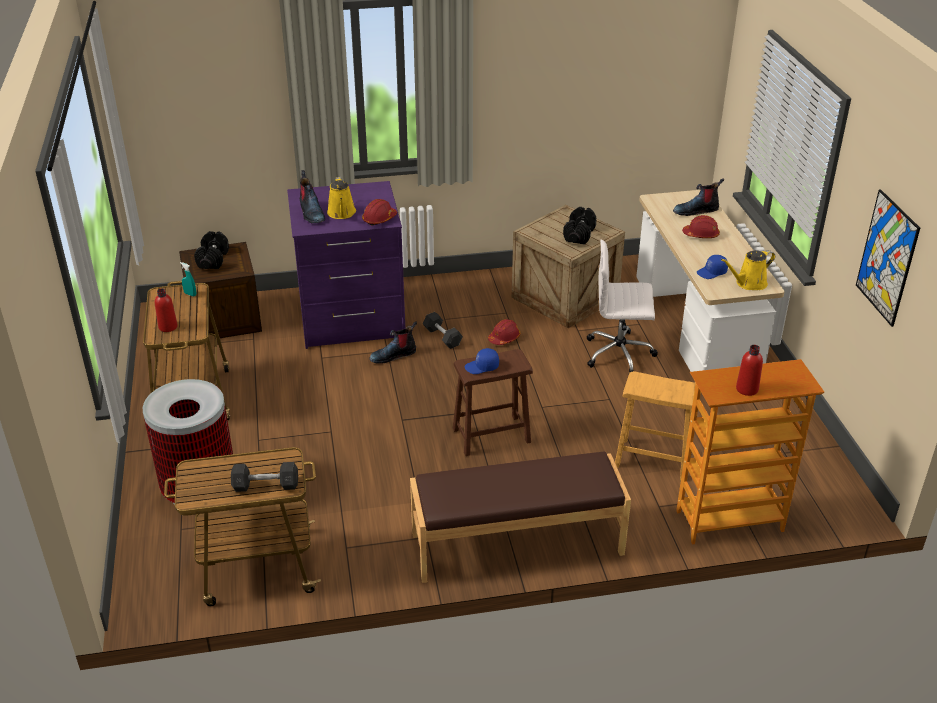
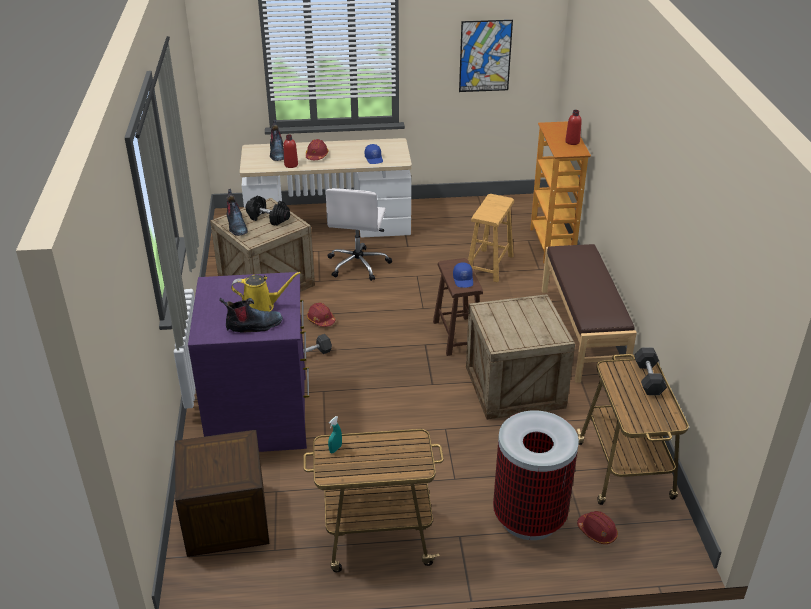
camera: 85 degrees left, 0 degrees up
(168, 327) = (400, 461): red bottle -> red bottle (291, 165)
(213, 259) = (208, 466): black dumbbell -> none
(379, 219) = (281, 283): red hard hat -> red hard hat (597, 532)
(393, 355) = (332, 387): boot -> boot (236, 226)
(400, 481) = (514, 387): none -> crate
(748, 283) = (392, 148): yellow watering can -> none

